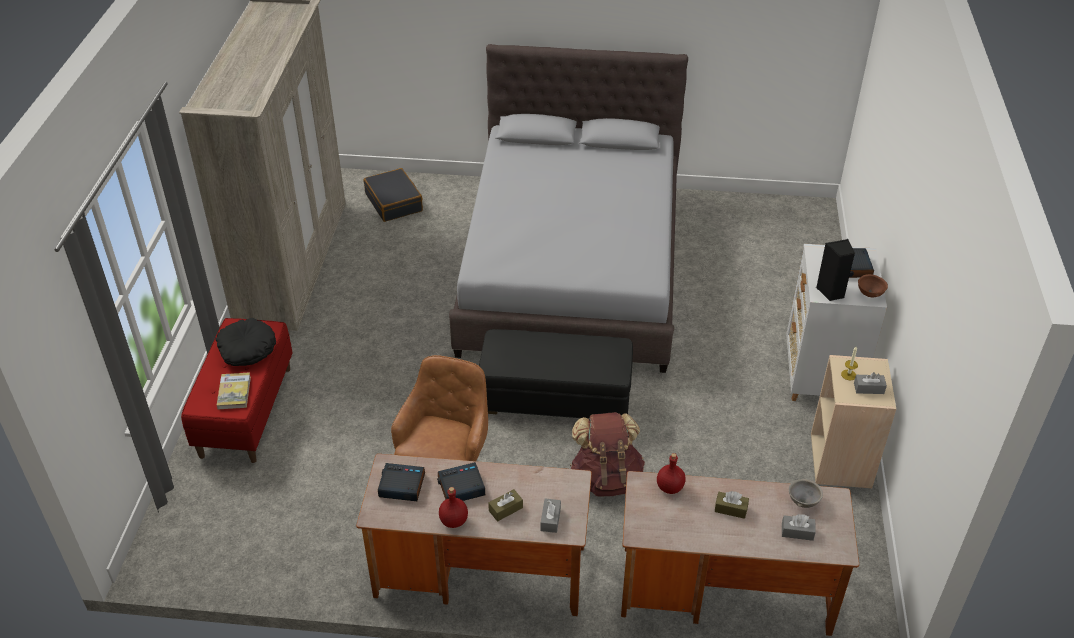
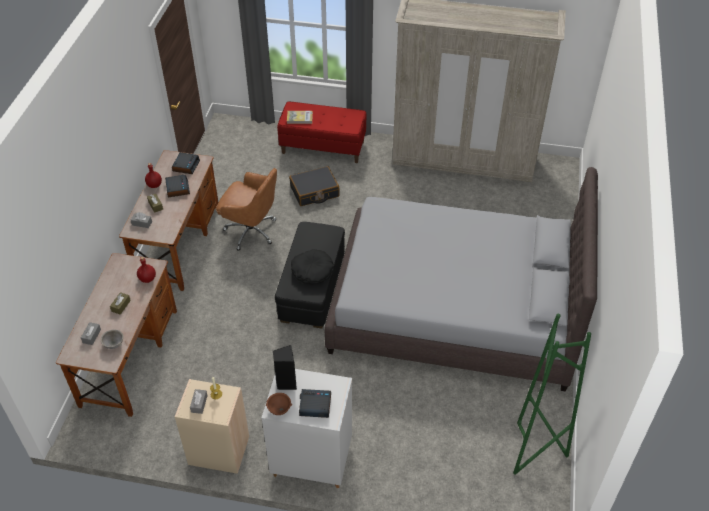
camera: 95 degrees right, 5 degrees up
(248, 349) = (335, 121): black pillow -> black pillow (312, 272)
(394, 202) = (535, 208): black suitcase -> black suitcase (314, 192)
(606, 477) = (235, 307): brown backpack -> none
(751, 215) = (533, 451): none -> green clothes rack

